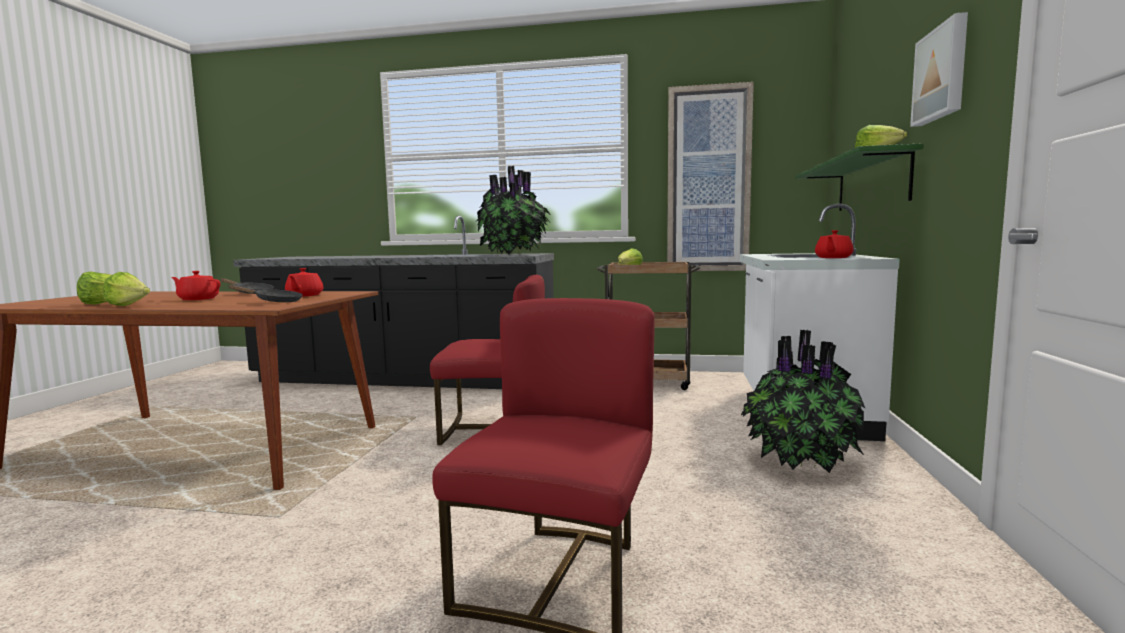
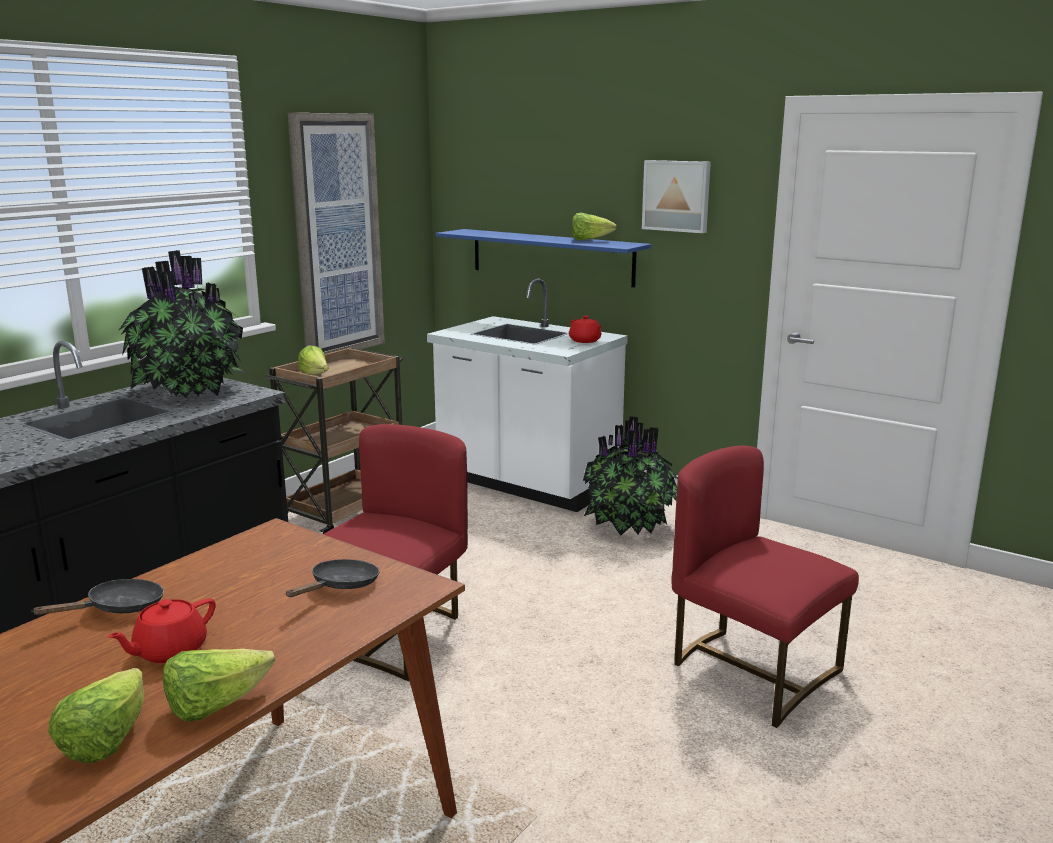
camera: 65 degrees left, 10 degrees up
(304, 295) = (270, 566): red teapot -> none
(871, 184) = (551, 257): green shelf -> blue shelf

